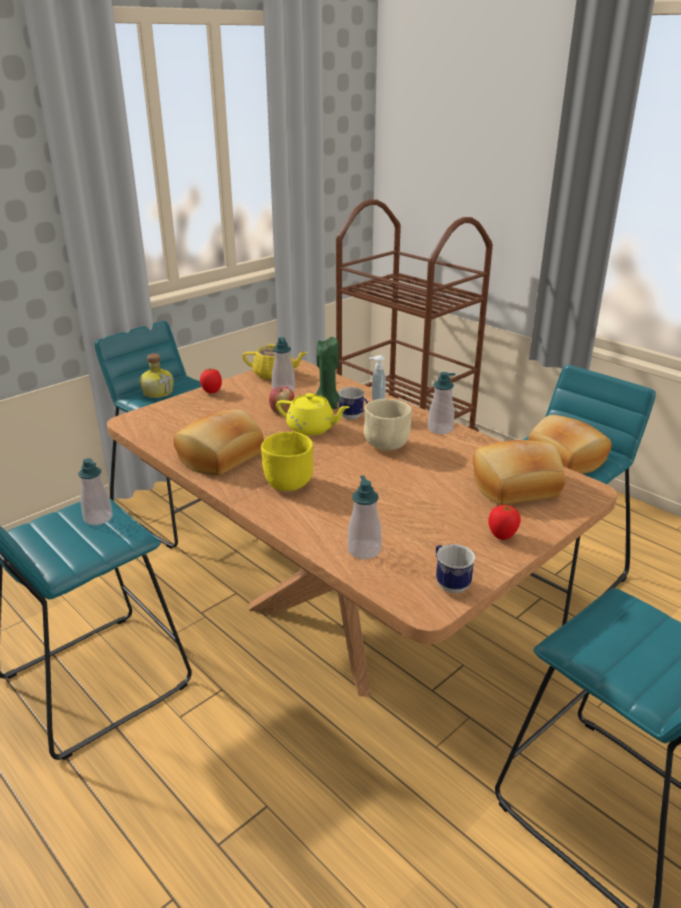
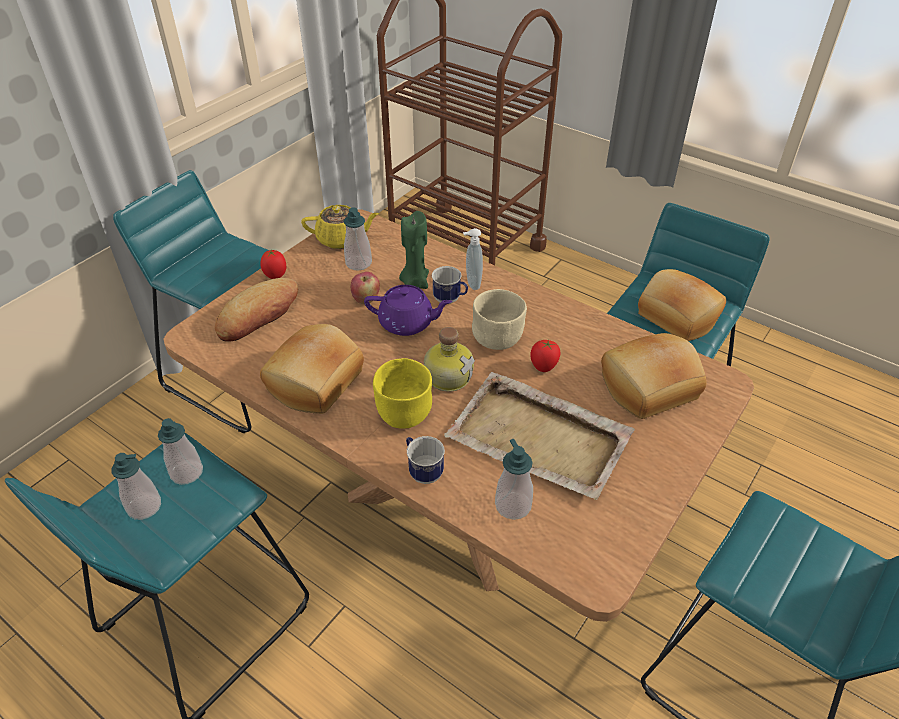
camera: 10 degrees left, 15 degrees up
(158, 392) = (201, 264): bottle -> bottle (448, 375)
(189, 413) = (258, 314): none -> bread
(312, 428) = (407, 323): yellow teapot -> purple teapot
(403, 510) = (540, 438): none -> beige tray
(440, 429) = (549, 308): soap dispenser -> soap dispenser (144, 506)
(449, 583) = (613, 540): mug -> mug (422, 471)
(502, 536) = (652, 464): tomato -> tomato (543, 367)

